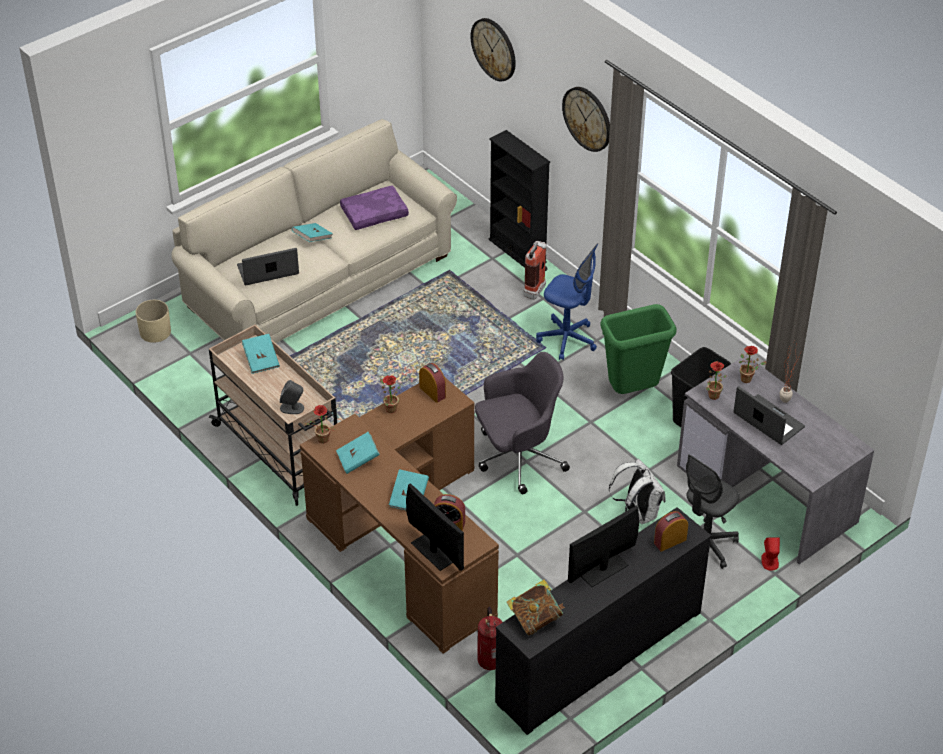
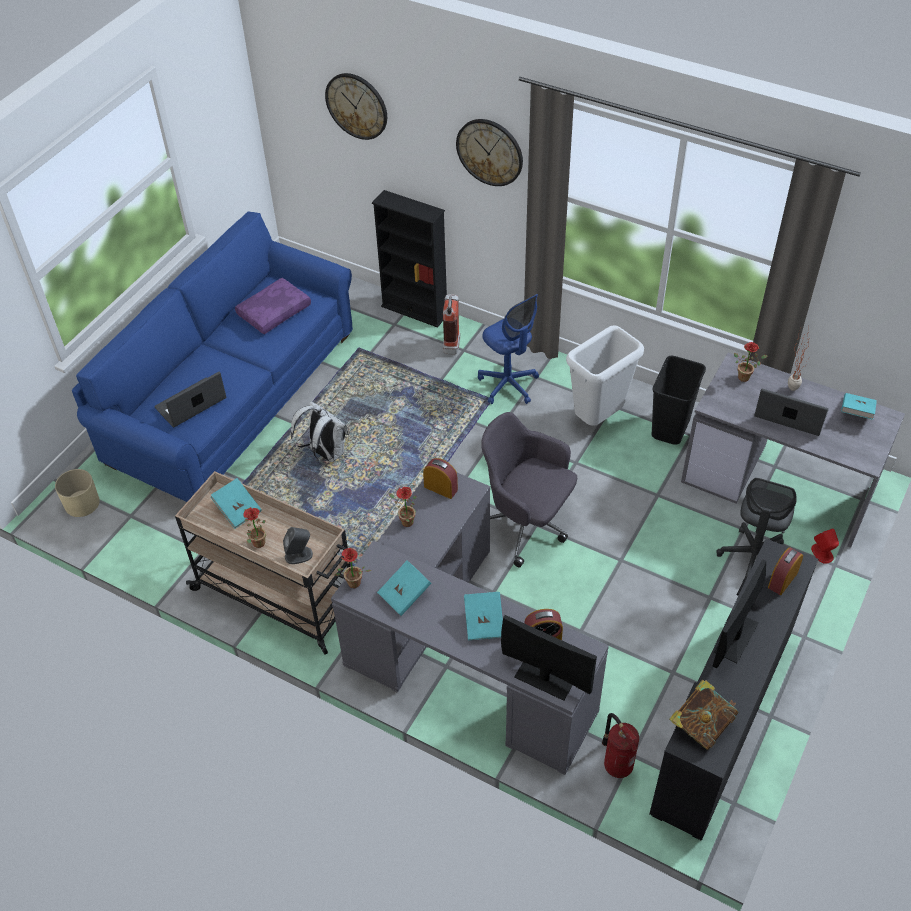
camera: 20 degrees left, 5 degrees up
(312, 239) = (222, 356): turquoise book -> turquoise book (856, 413)
(319, 280) = (232, 396): beige sofa -> blue sofa
(405, 539) = (458, 654): brown desk -> grey desk
(518, 458) = (526, 523): grey office chair -> grey office chair turned 105 degrees counterclockwise
(567, 339) = (508, 385): blue office chair -> blue office chair turned 45 degrees clockwise
(633, 391) = (598, 418): green trash can -> white trash can
(637, 513) = (672, 544): white backpack -> white backpack (325, 453)
(712, 394) = (721, 403): potted plant -> potted plant (257, 541)

